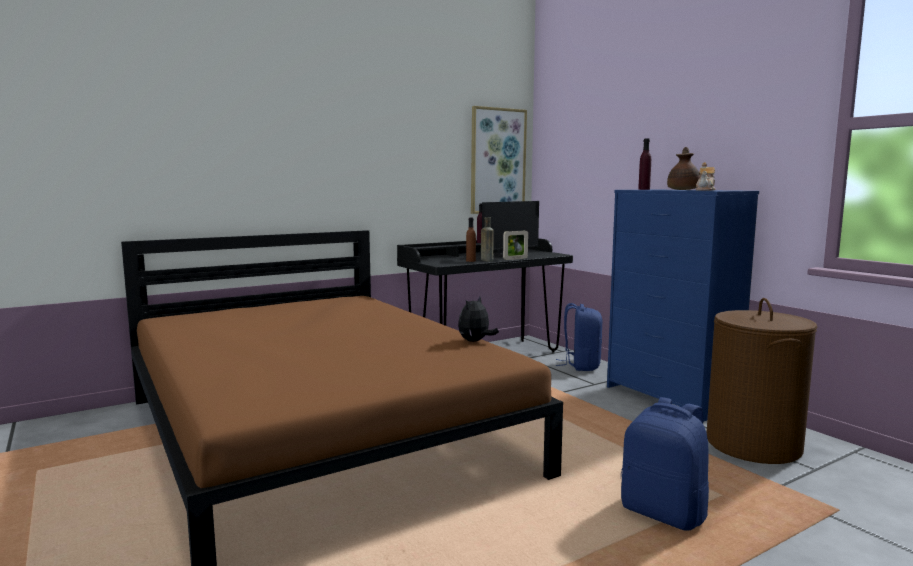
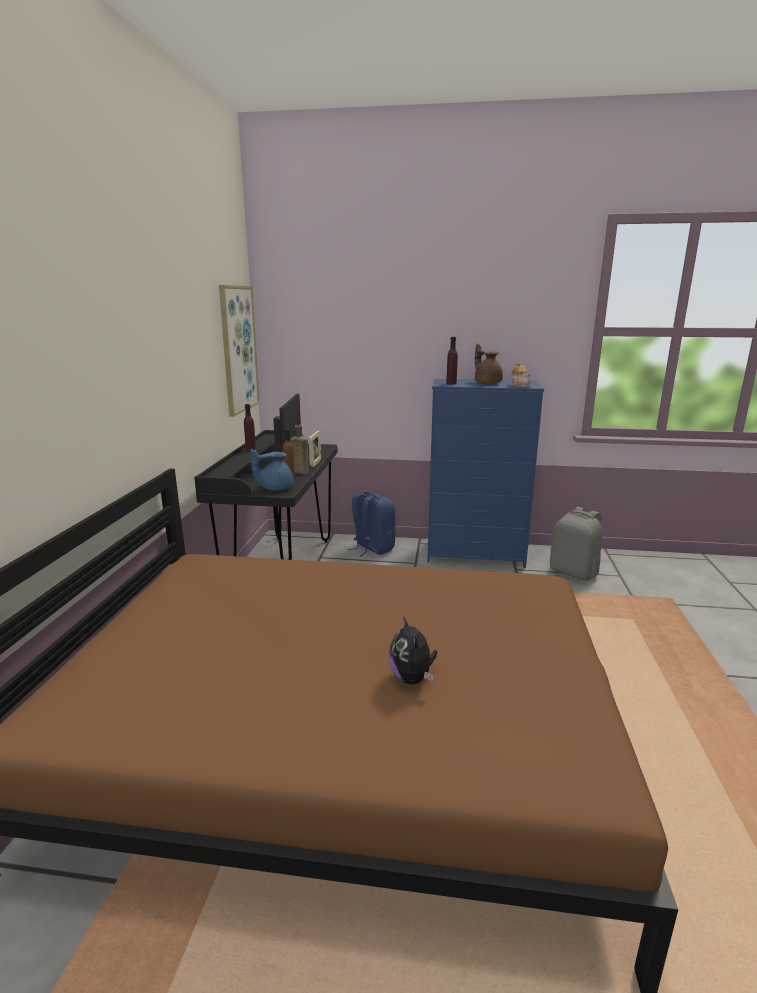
camera: 50 degrees left, 10 degrees up
(443, 262) = (275, 488): none -> blue teapot
(475, 341) = (470, 575): plush toy -> plush toy (412, 678)
(664, 513) = (641, 651): blue backpack -> none
(753, 445) = (574, 572): brown laundry basket -> grey backpack

